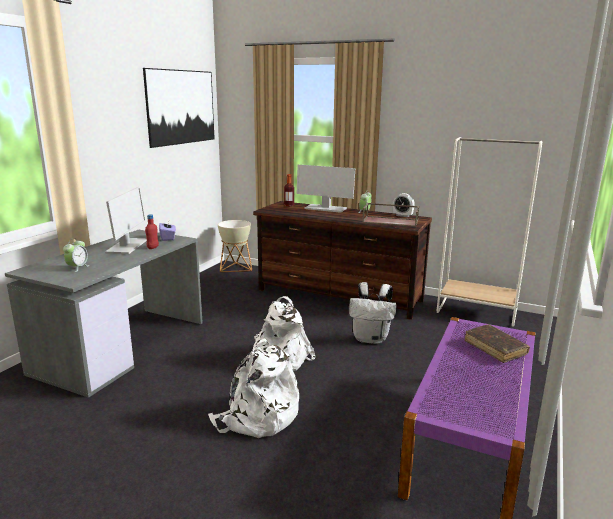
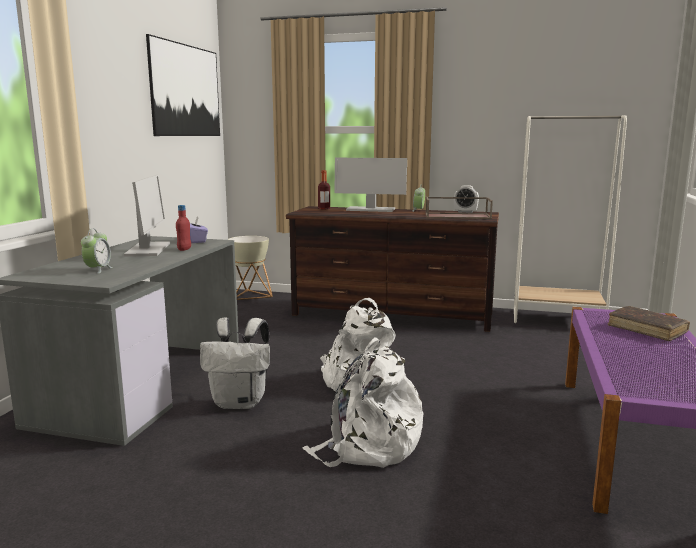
camera: 10 degrees left, 5 degrees down
(371, 339) = (456, 353): white backpack -> white backpack (240, 402)

